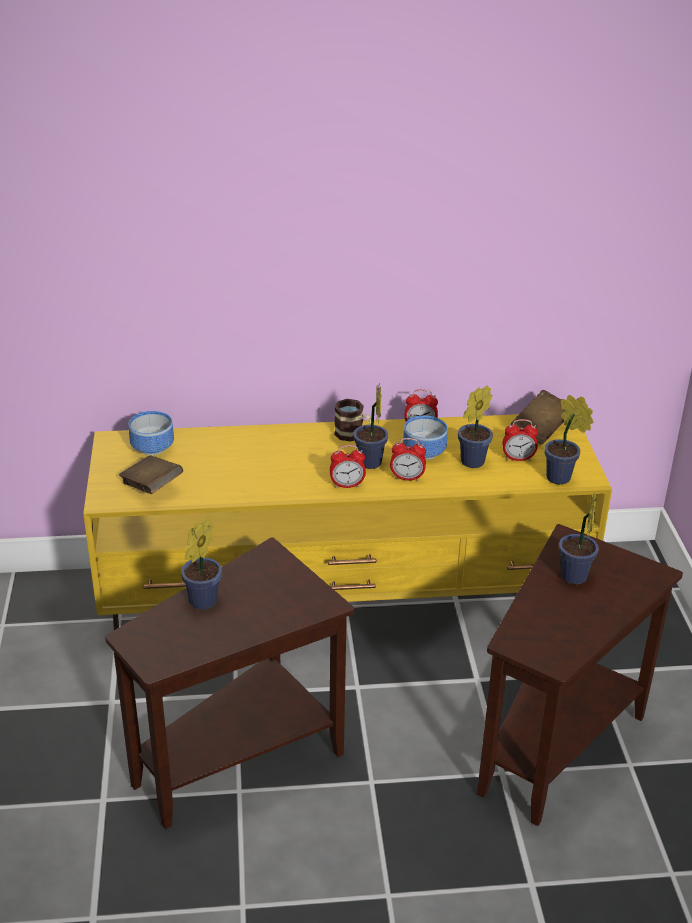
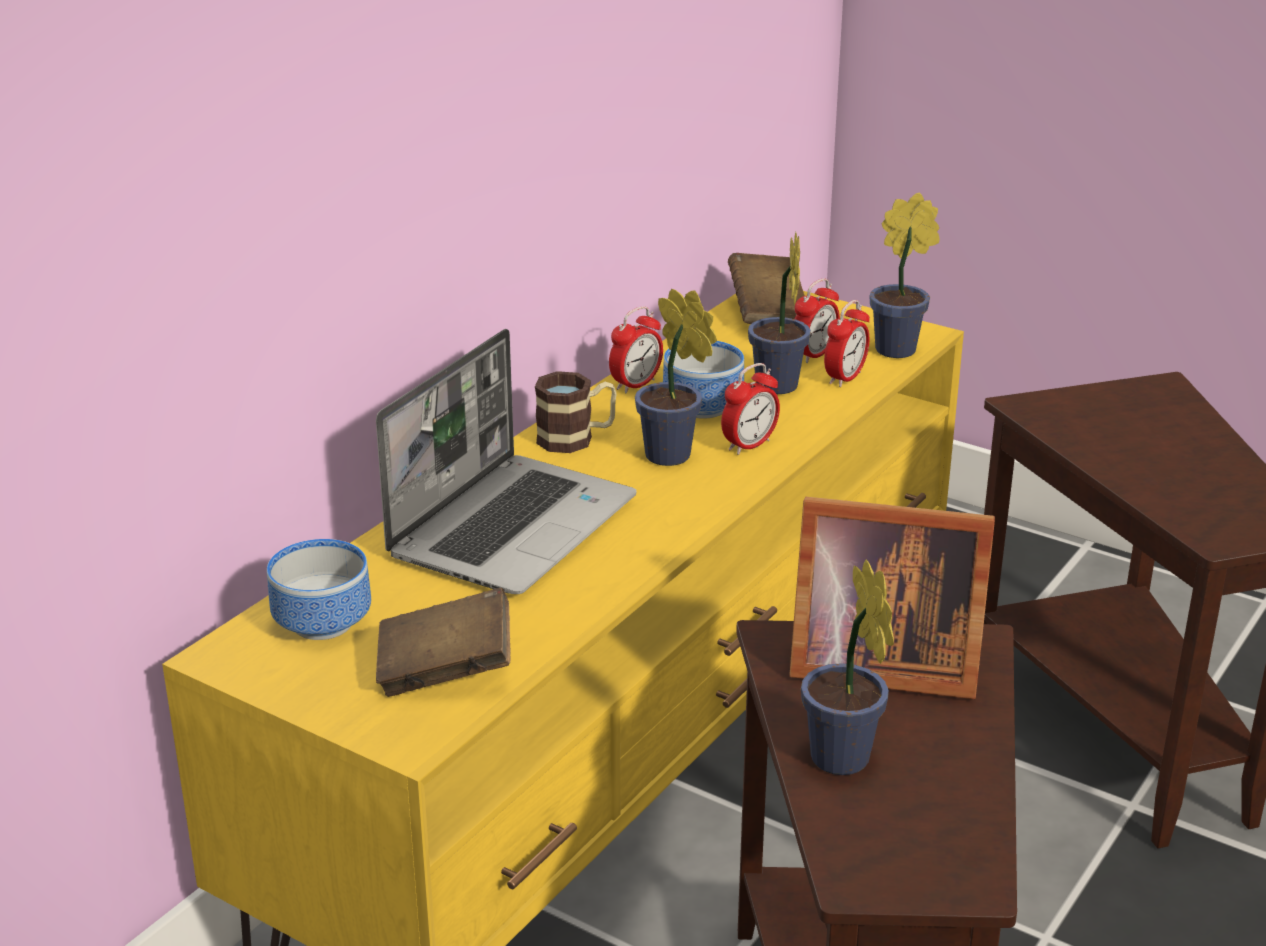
camera: 50 degrees left, 5 degrees down
(266, 454) = (513, 526): none -> laptop
(280, 584) = (877, 663): none -> picture frame
(347, 485) = (701, 496): alarm clock -> alarm clock (845, 378)
(573, 578) = (1120, 439): potted plant -> none

